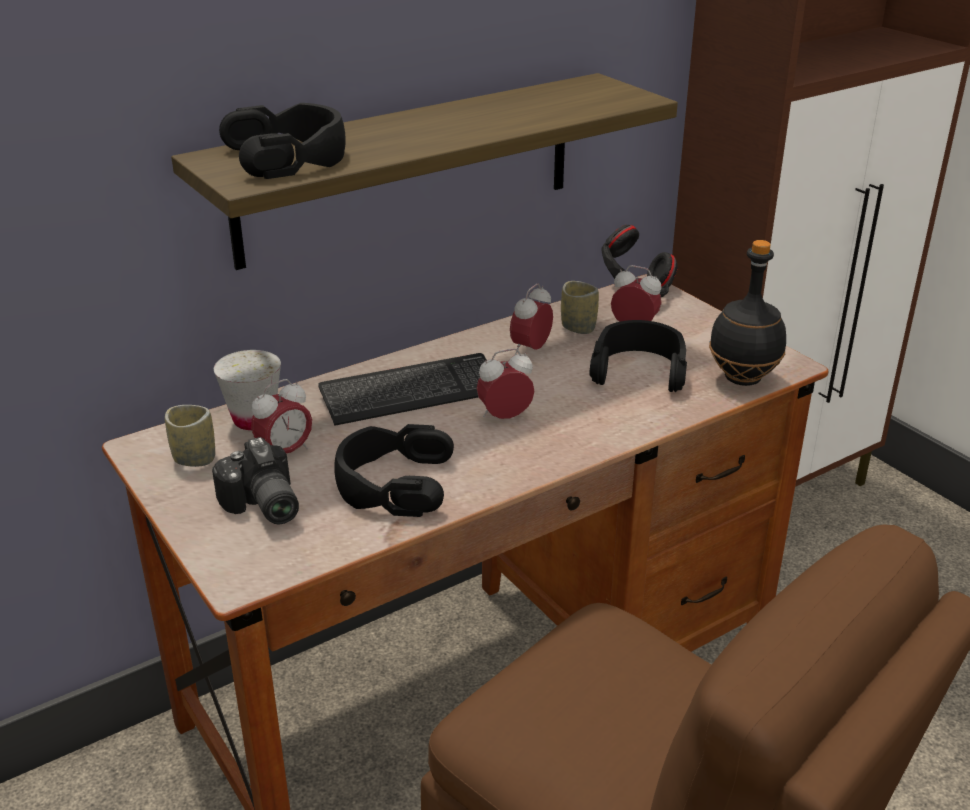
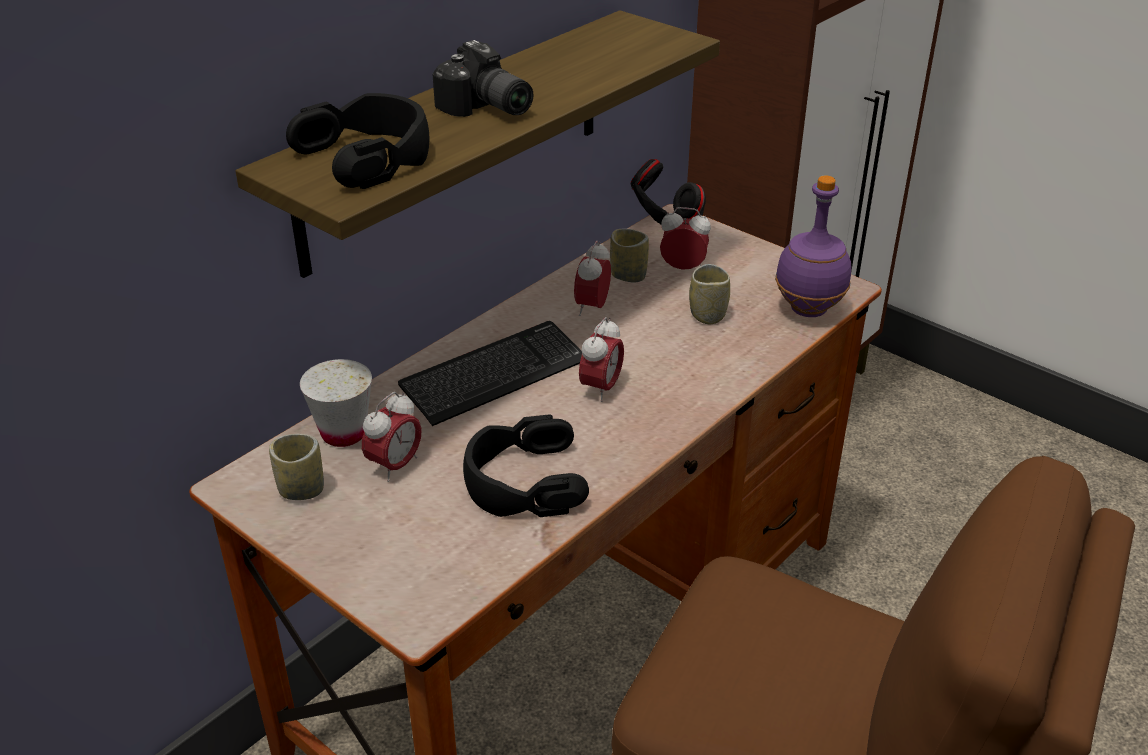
camera: 15 degrees left, 5 degrees up
(261, 506) = (400, 532): camera -> camera (485, 109)
(505, 417) = (601, 388): alarm clock -> alarm clock turned 150 degrees clockwise
(639, 370) = (707, 315): black headphones -> cup
(743, 378) = (809, 309): black bottle -> purple bottle

